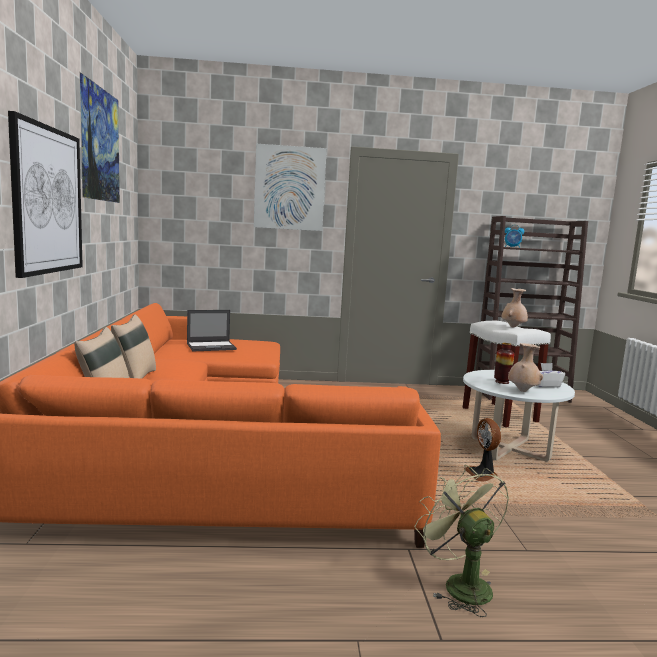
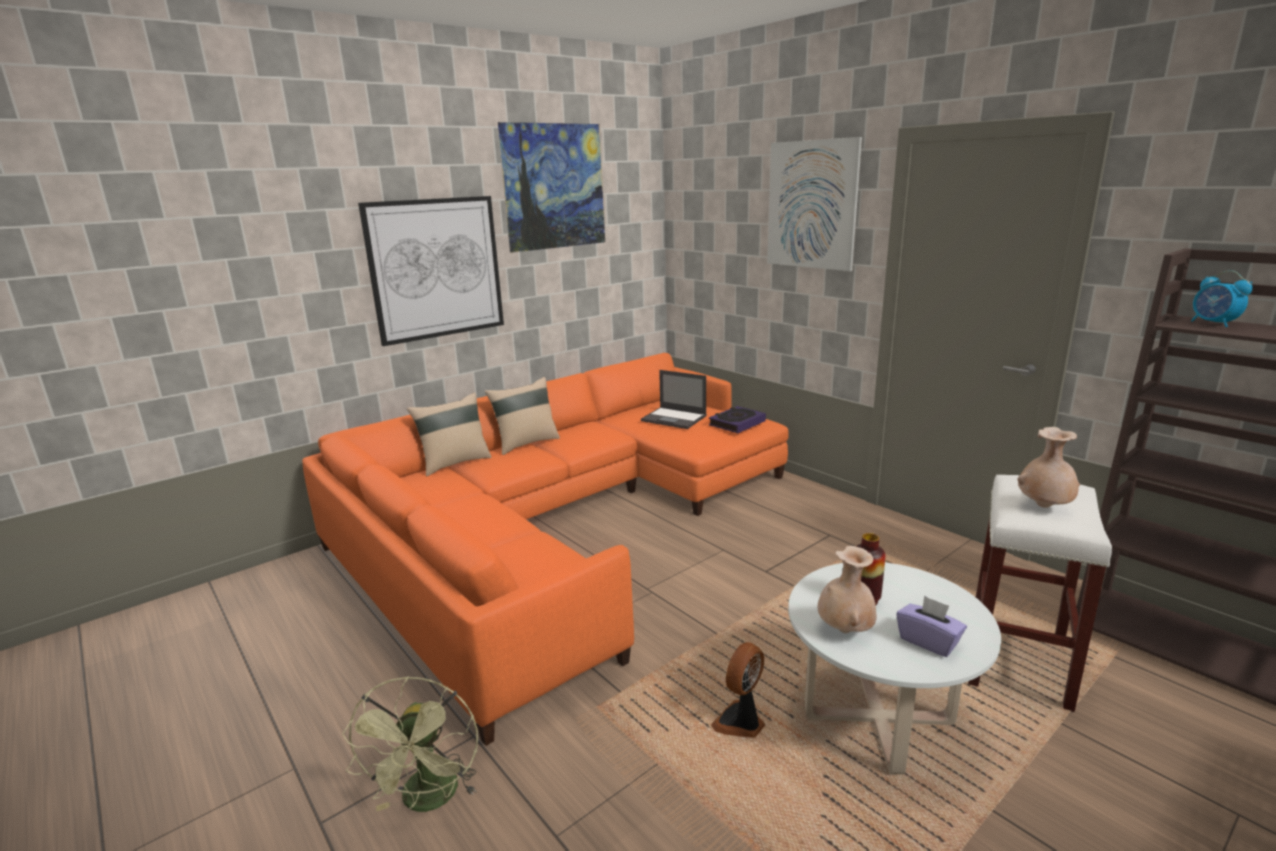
camera: 55 degrees right, 10 degrees up
(256, 343) = (737, 423): none -> book
(459, 584) = (429, 801): green fan -> green fan turned 150 degrees clockwise
(545, 385) = (928, 641): white tissue box -> purple tissue box

